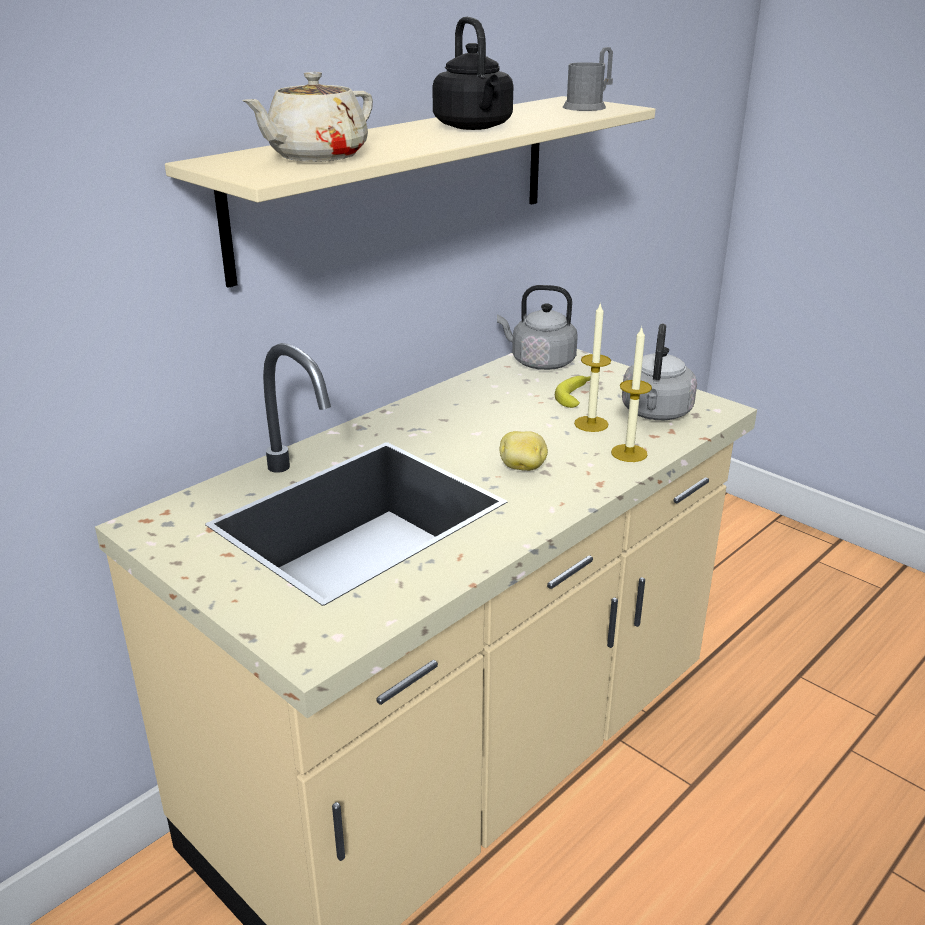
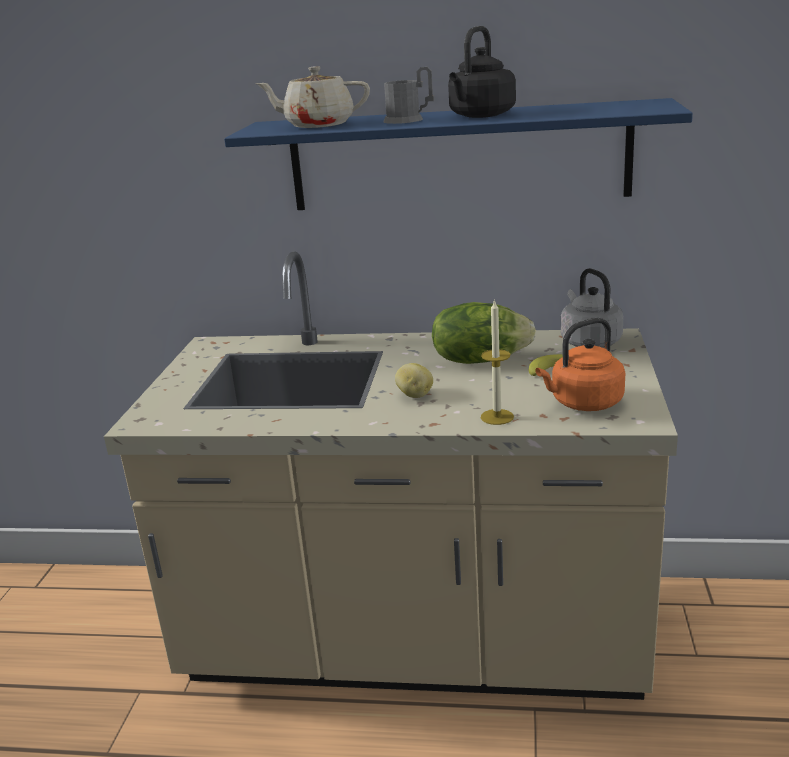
camera: 55 degrees right, 5 degrees down
(399, 182) = (458, 157): beige shelf -> blue shelf
(495, 412) = (479, 359): none -> lettuce
(589, 106) = (639, 107): grey mug -> grey mug (409, 120)
(591, 424) = (520, 390): candle -> none
(656, 413) = (583, 403): grey kettle -> orange kettle

